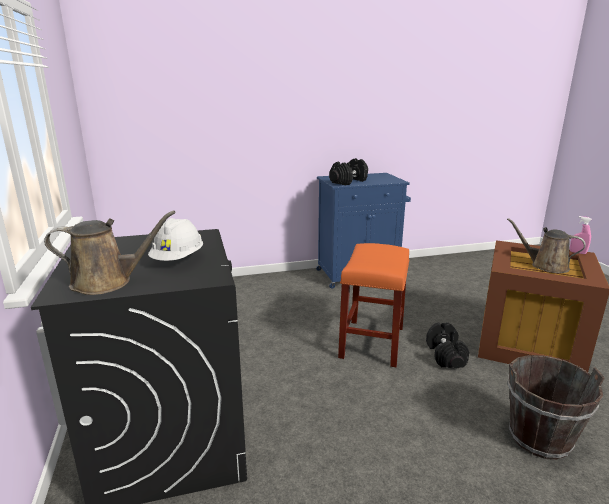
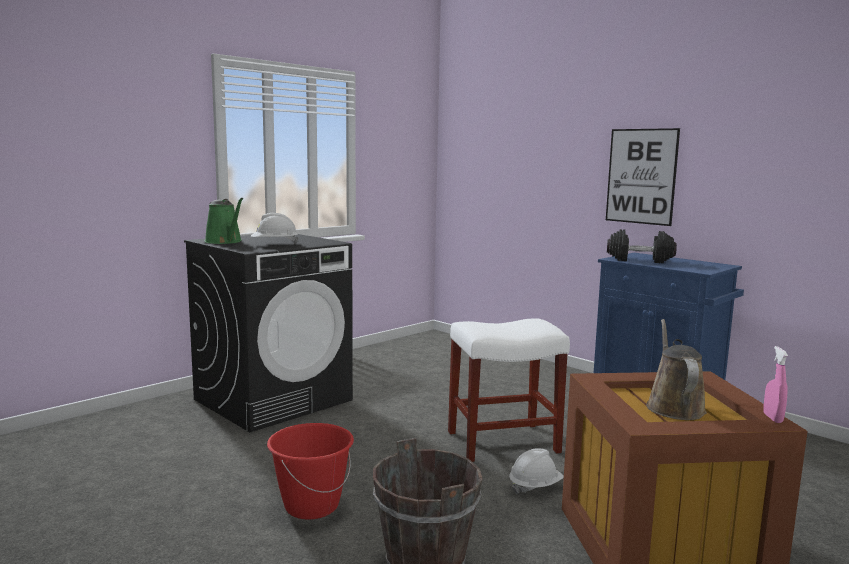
camera: 60 degrees right, 10 degrees down
(107, 282) = (225, 242): brown watering can -> green watering can
(314, 119) = (641, 176): none -> picture
(372, 341) = (504, 441): orange stool -> white stool
(436, 475) = (311, 506): none -> red bucket
(445, 355) = (535, 486): black dumbbell -> white hard hat

